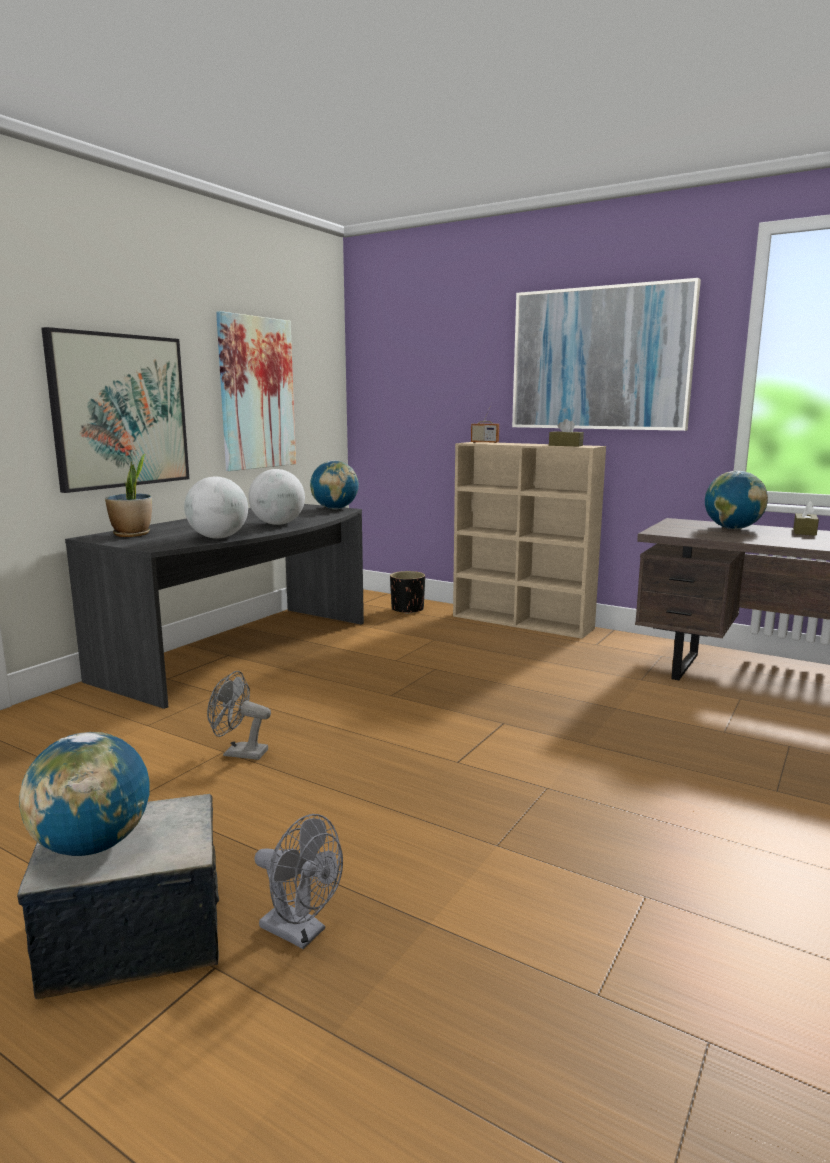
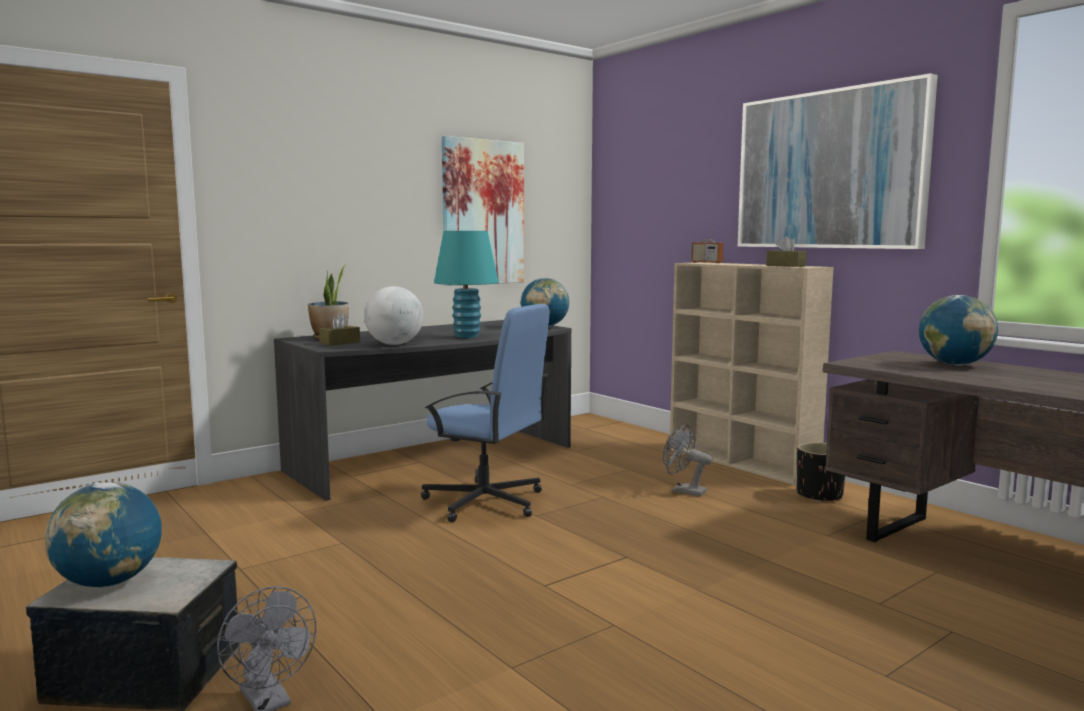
camera: 20 degrees right, 5 degrees down
(120, 411) = (336, 227): picture -> none
(239, 753) = (353, 546): grey fan -> grey fan (683, 491)
(278, 524) = (467, 336): globe -> turquoise table lamp
(332, 688) = (486, 502): none -> blue office chair
(407, 610) = (626, 438): black planter -> black planter (818, 495)
(804, 532) = (1048, 373): brown tissue box -> brown tissue box (340, 343)

